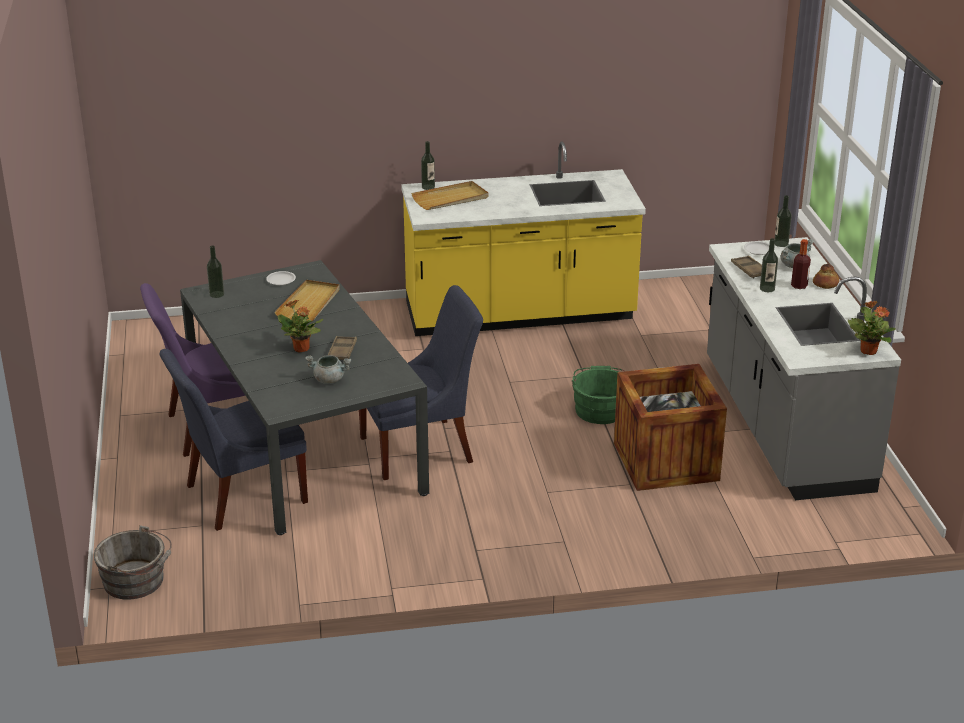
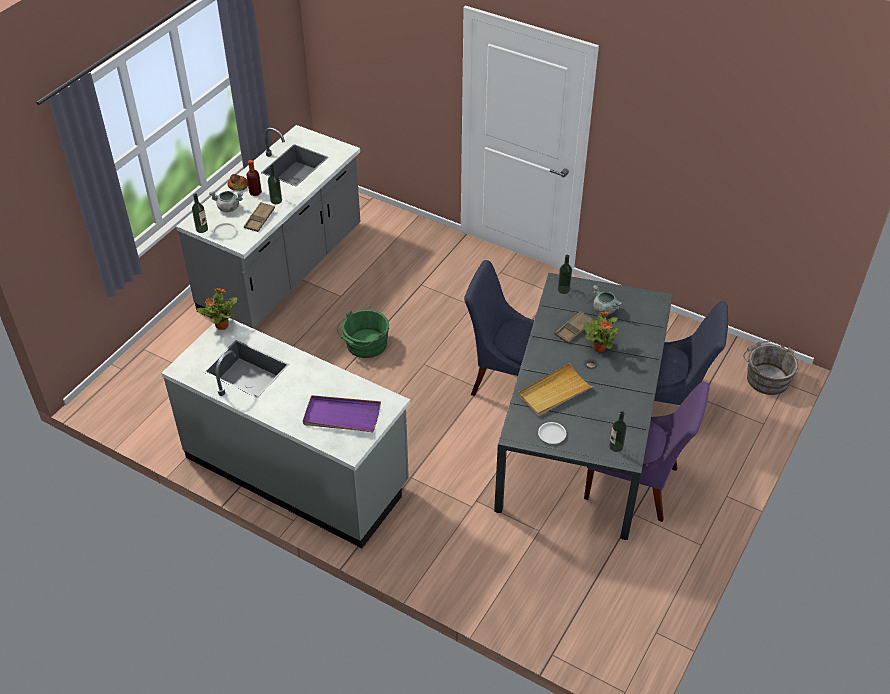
camera: 140 degrees left, 15 degrees up
(428, 187) = (339, 446): bottle -> bottle (563, 289)
(450, 199) = (341, 416): beige tray -> purple tray
(519, 314) = (297, 471): yellow counter -> grey counter
(665, 461) = (382, 286): crate -> none
(868, 351) = (302, 136): potted plant -> potted plant (221, 326)

